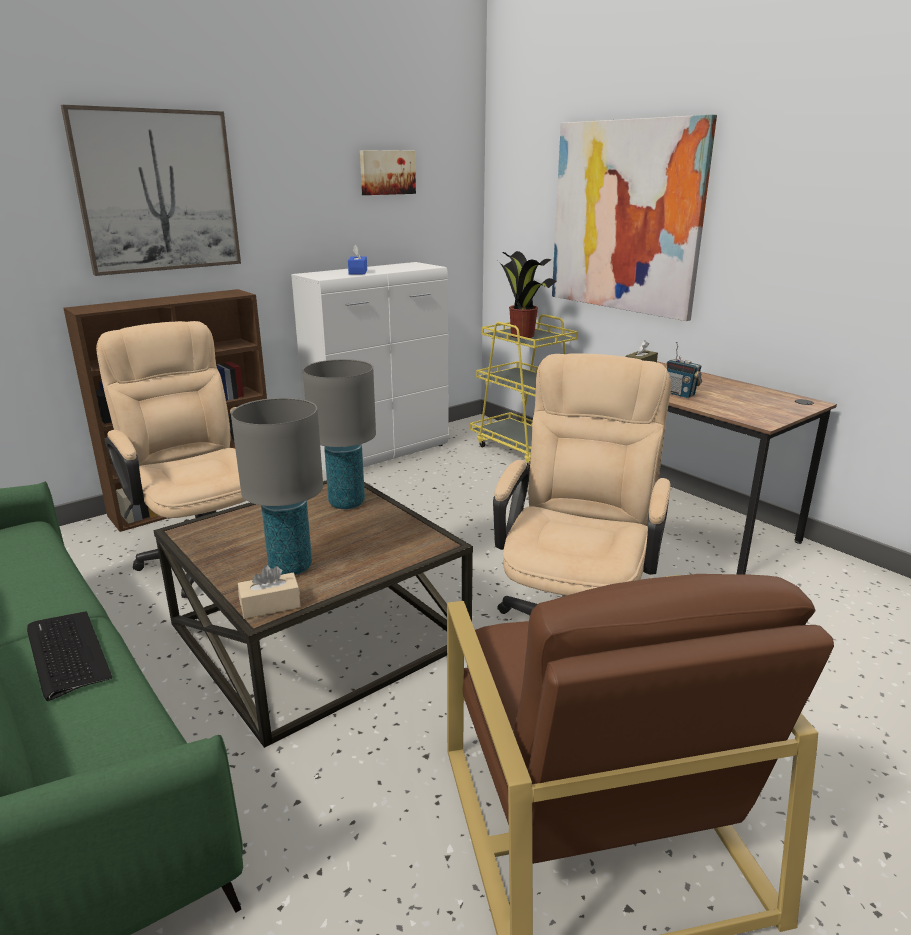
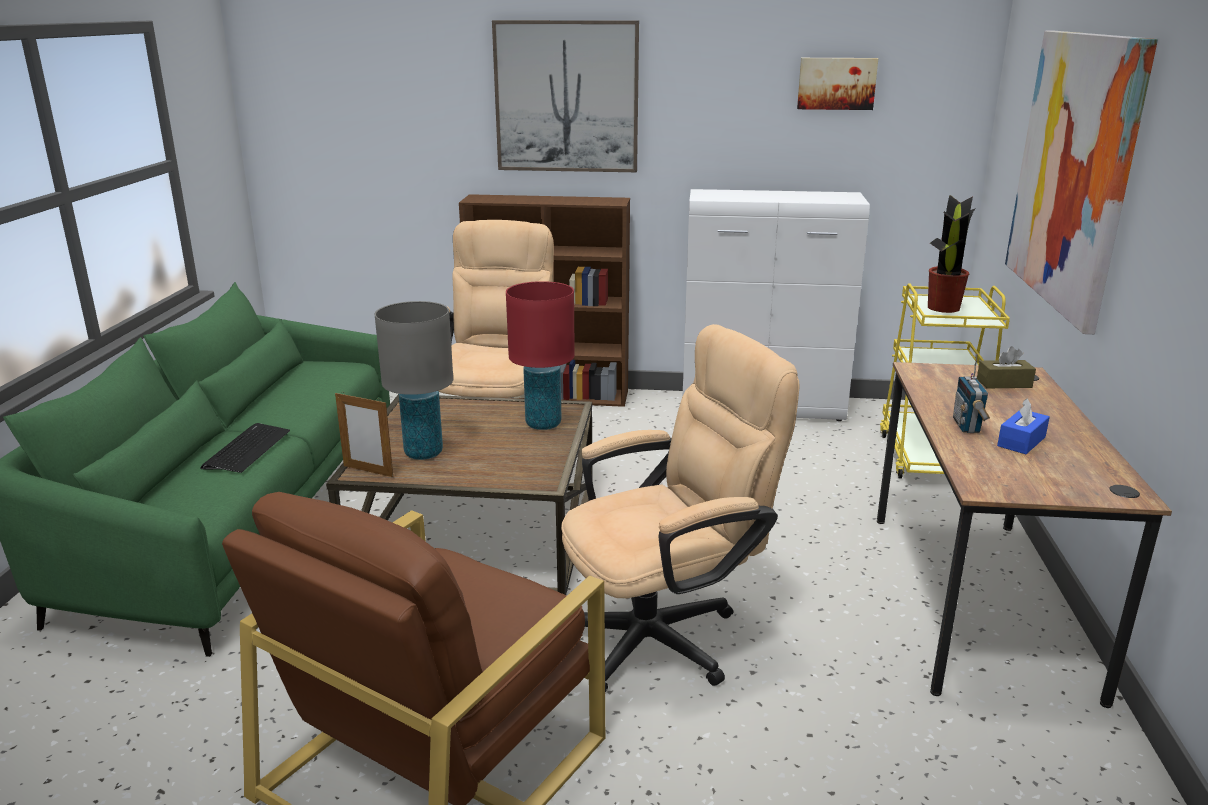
camera: 45 degrees right, 0 degrees up
(270, 605) = (368, 471): beige tissue box -> picture frame
(347, 503) = (543, 424): grey table lamp -> red table lamp
(358, 272) = (755, 196): blue tissue box -> blue tissue box (1021, 441)

